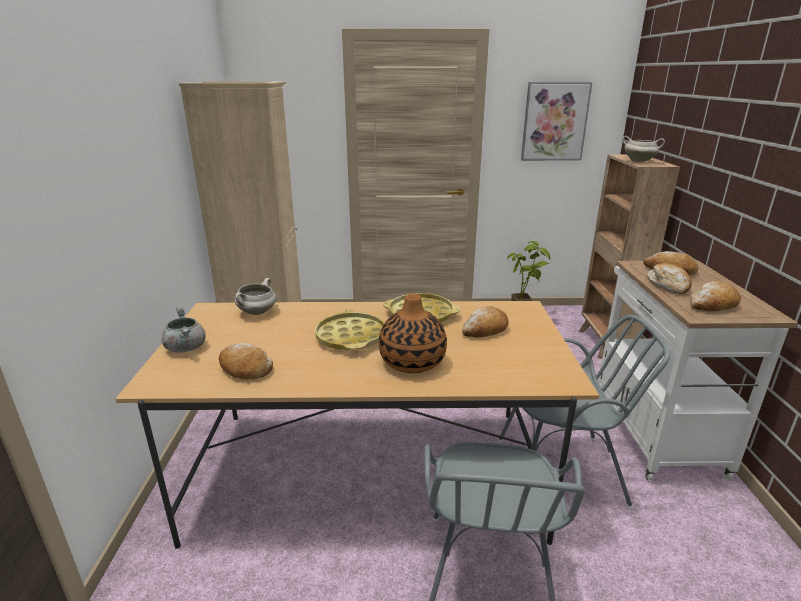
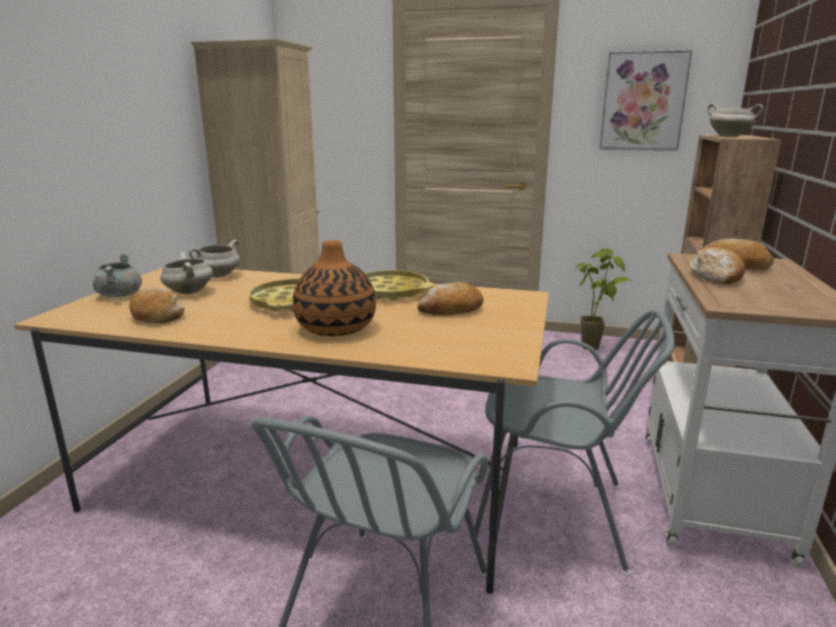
camera: 15 degrees right, 5 degrees down
(248, 336) = (188, 292): none -> white cooking pot
(712, 305) = (761, 297): bread -> none

